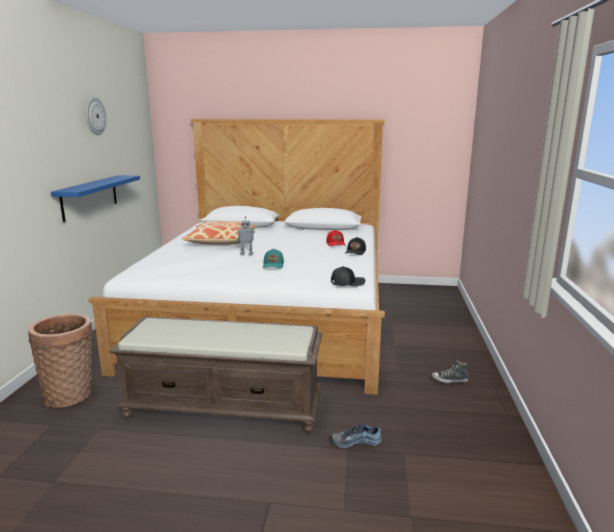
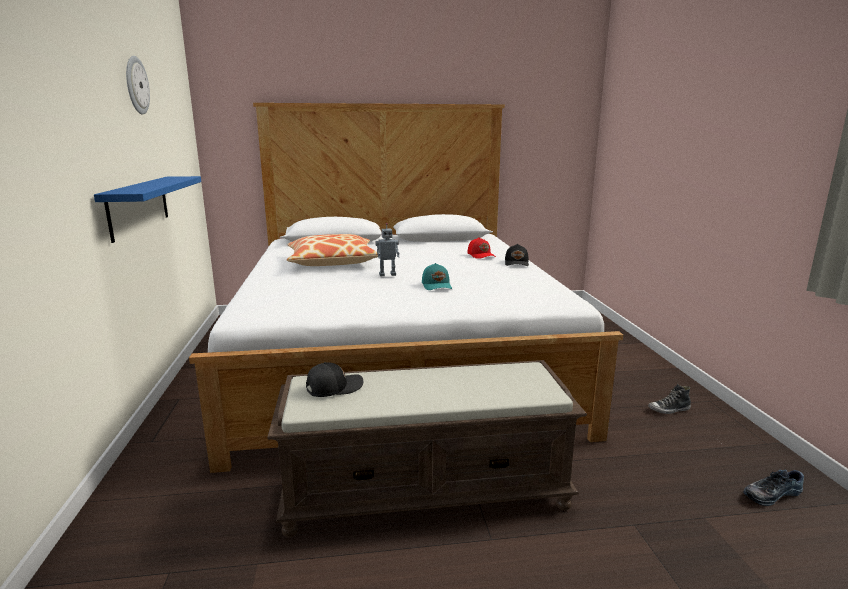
camera: 15 degrees left, 0 degrees up
(71, 394) = (175, 512): basket -> none
(347, 283) = (557, 299): black cap -> black cap (333, 387)
(355, 441) = (633, 511): shoe -> shoe (770, 493)

